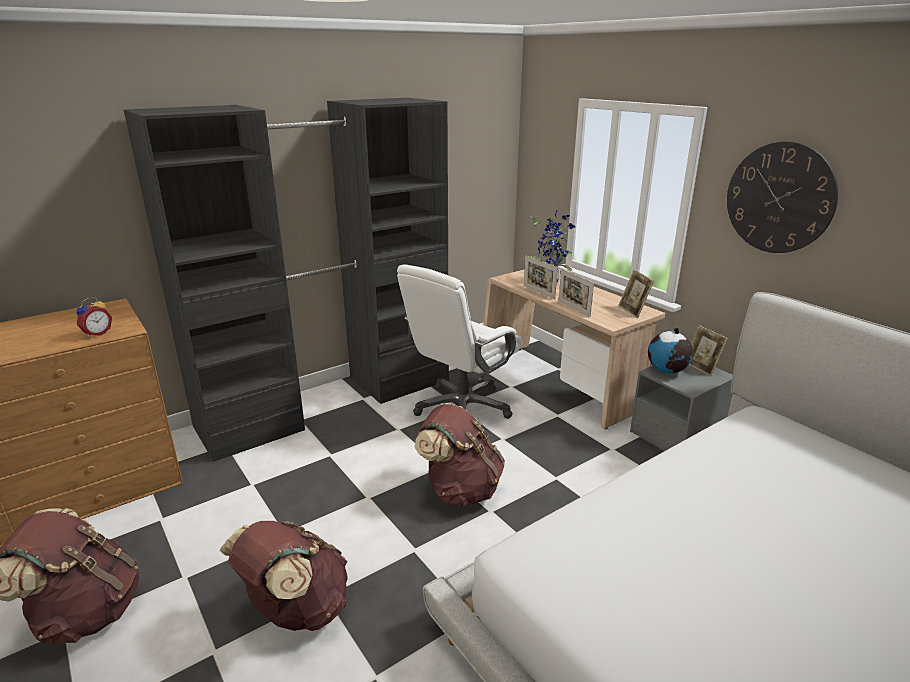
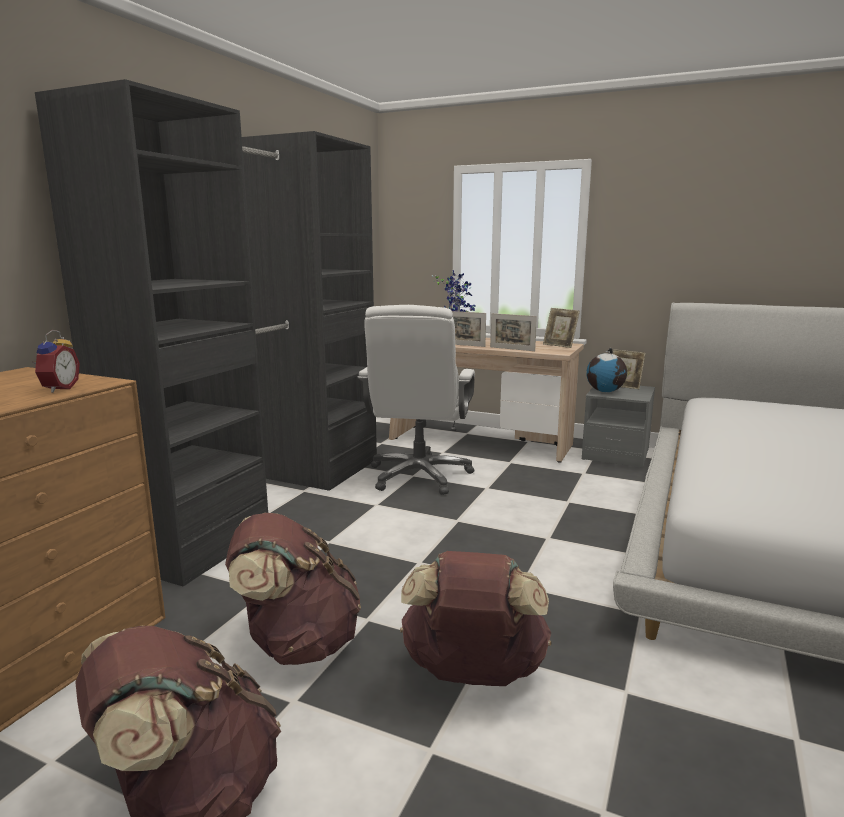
camera: 30 degrees left, 10 degrees down
(460, 489) = (500, 531): brown backpack -> brown backpack (297, 644)
(779, 198) = (670, 225): wall clock -> none

